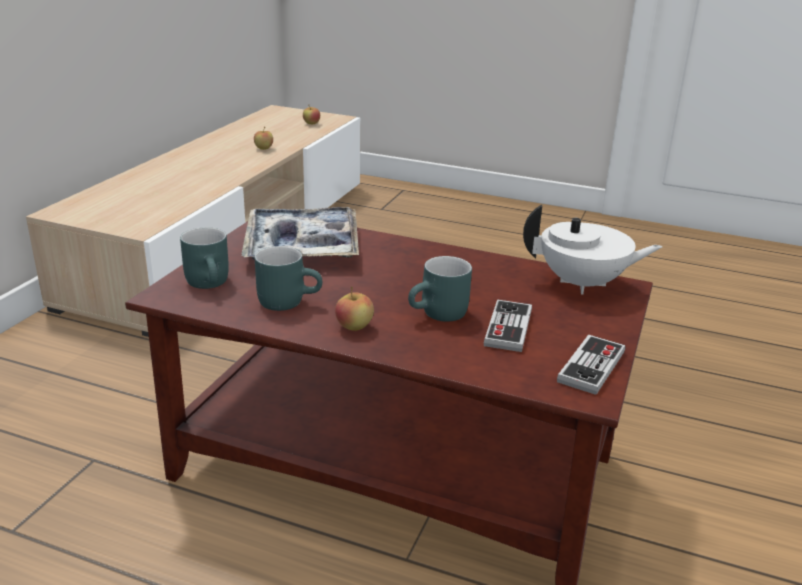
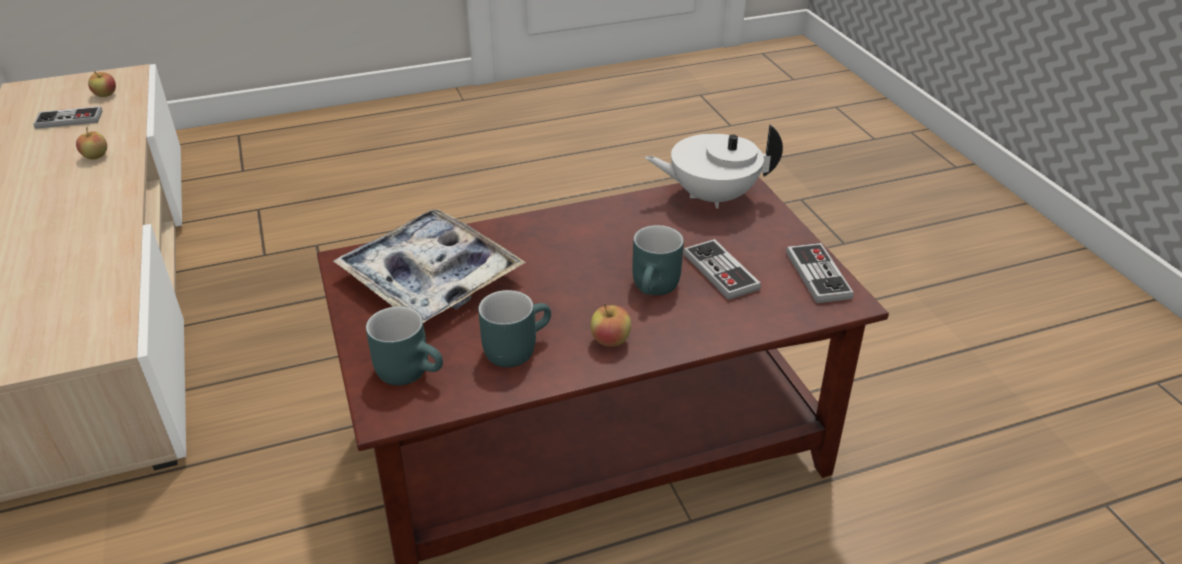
camera: 40 degrees left, 10 degrees up
(277, 129) = (69, 119): none -> game controller
(583, 284) = (711, 196): white teapot -> white teapot turned 150 degrees counterclockwise

